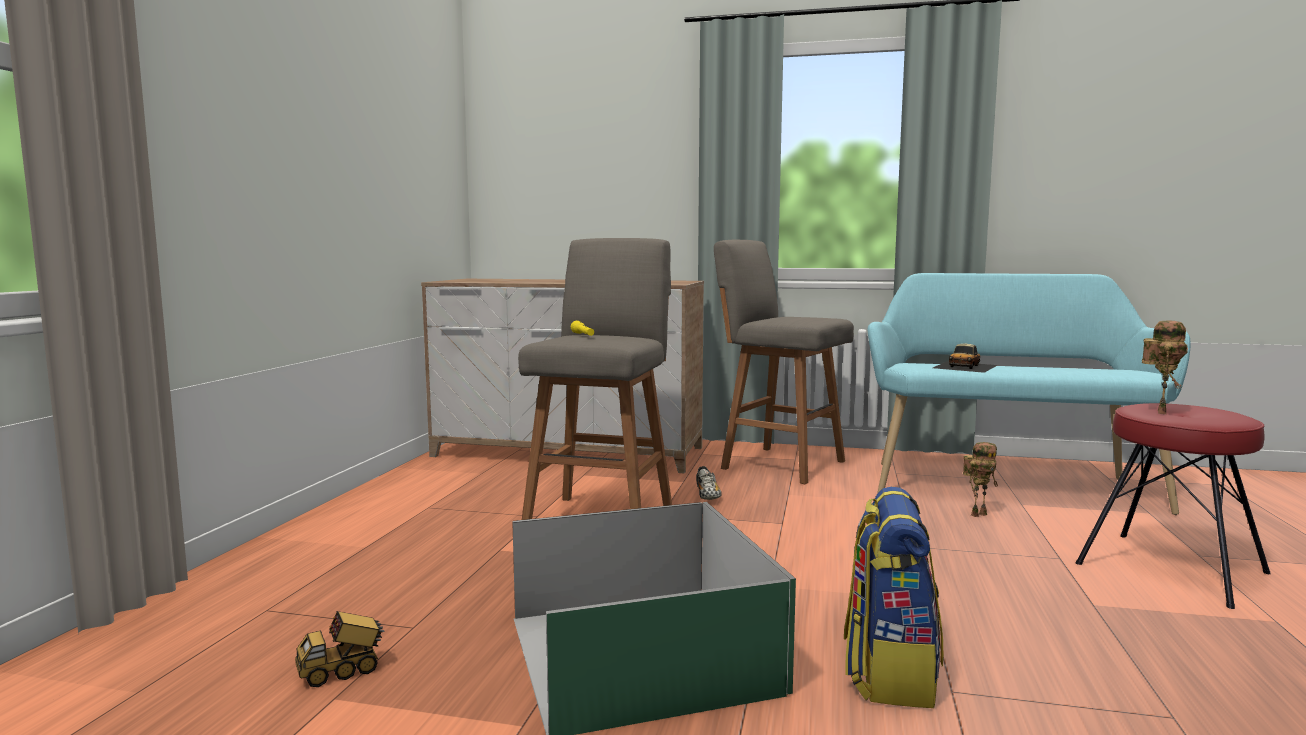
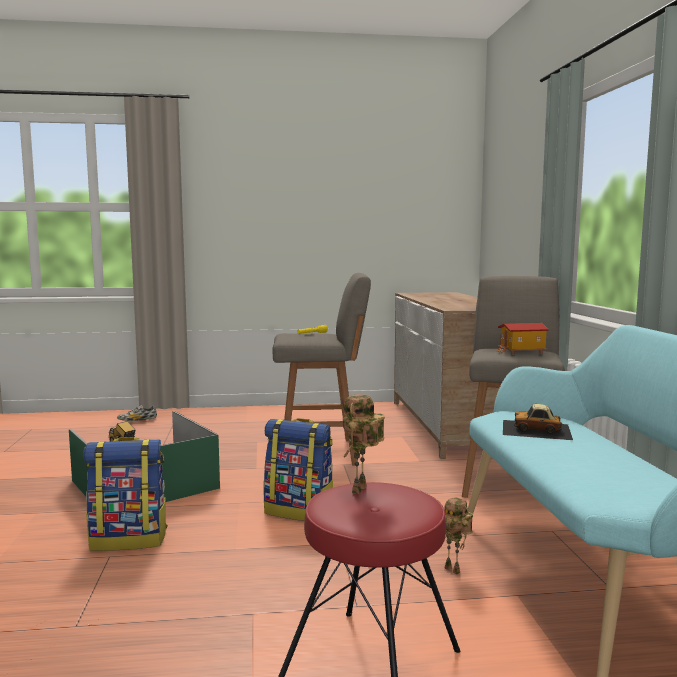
camera: 70 degrees right, 0 degrees up
(707, 496) = (393, 471): shoe -> shoe (137, 421)
(803, 317) = (522, 352): none -> toy house
(815, 554) = (300, 511): none -> backpack
(1158, 411) = (361, 490): toy robot -> toy robot turned 105 degrees clockwise

